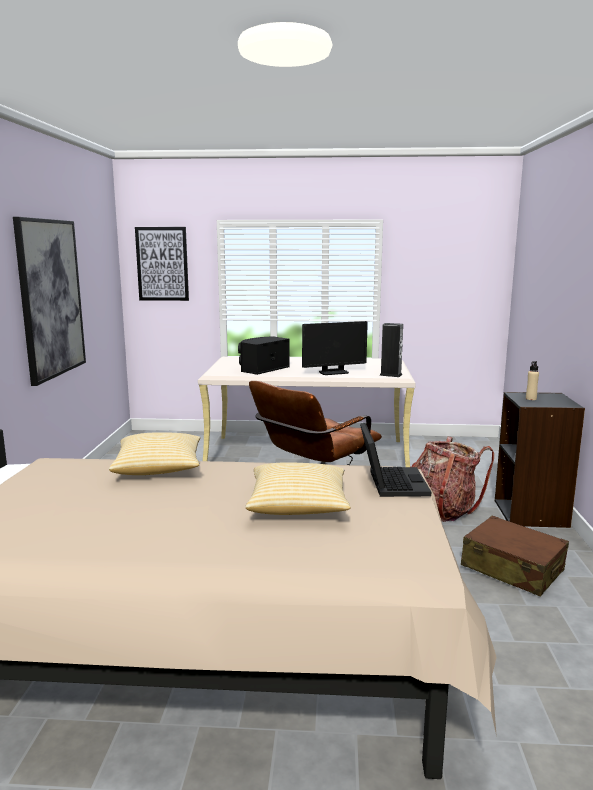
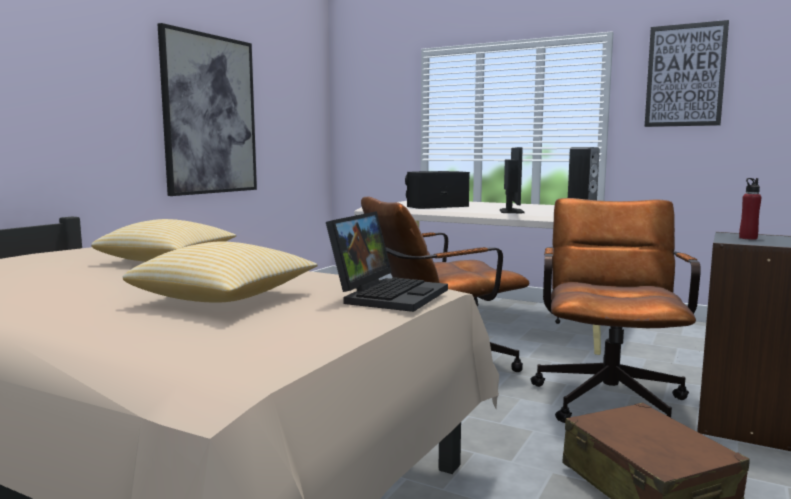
camera: 25 degrees right, 5 degrees down
(162, 264) = (367, 100): picture -> picture (685, 75)
(333, 372) = (511, 211): monitor -> monitor turned 90 degrees counterclockwise
(442, 509) = (608, 396): backpack -> brown office chair
(531, 399) = (748, 238): beige bottle -> red bottle

